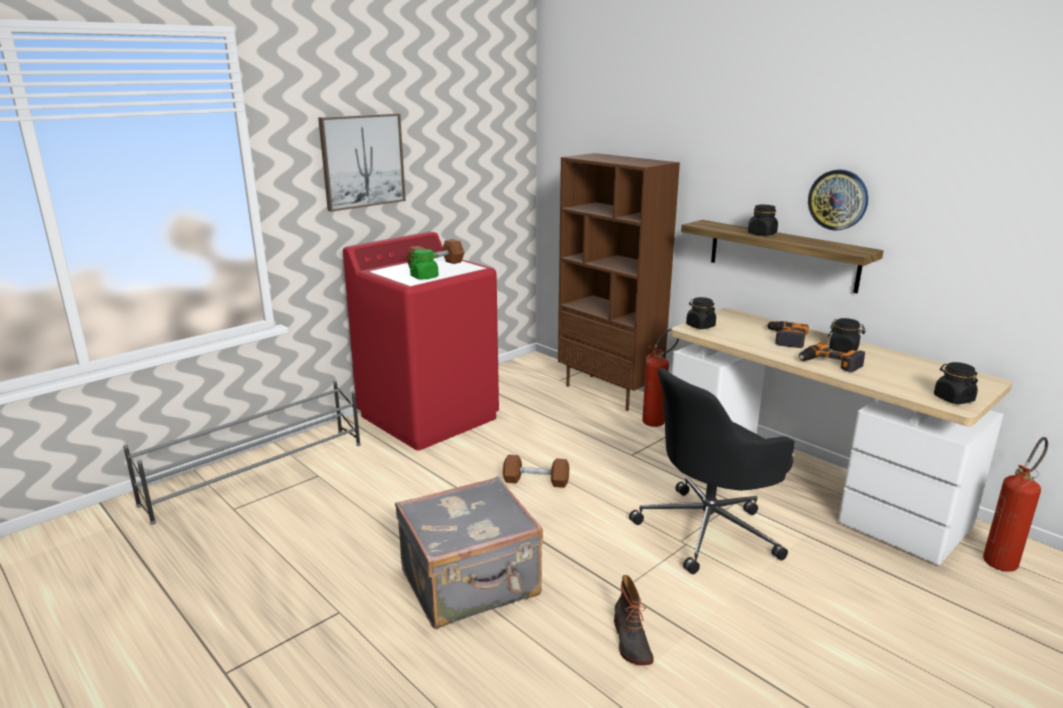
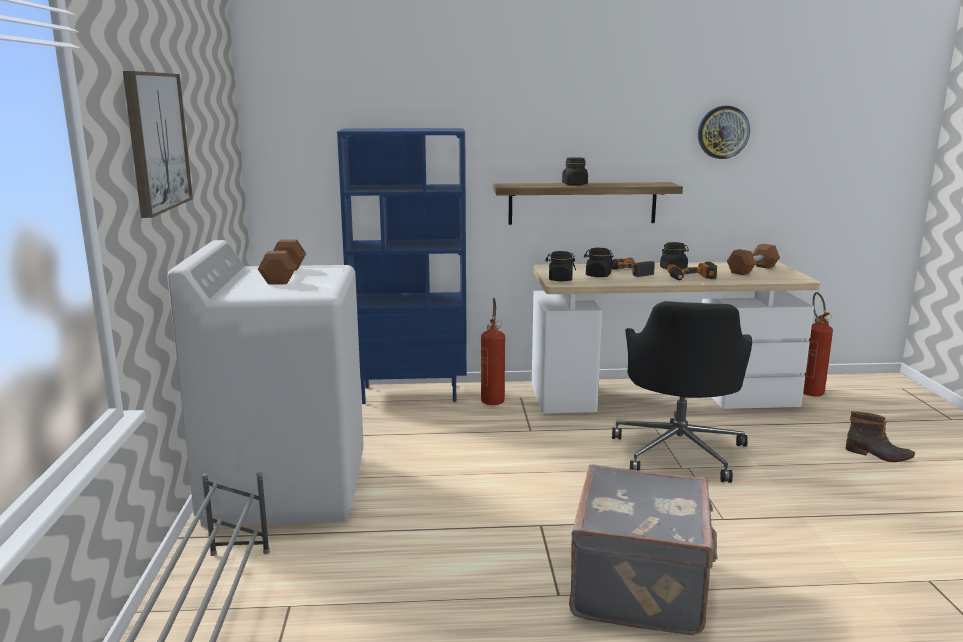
camera: 50 degrees left, 5 degrees down
(424, 277) = (314, 286): green jar -> none
(429, 417) = (286, 487): red washing machine -> white washing machine
(536, 481) = (509, 485): brown dumbbell -> brown dumbbell (752, 270)
(610, 392) = (410, 393): brown bookcase -> blue bookcase
(630, 641) = (795, 544): boot -> boot (878, 455)
(838, 200) = (629, 145): wall clock -> wall clock (723, 132)
(953, 399) = (789, 276): black jar -> black jar (598, 275)

